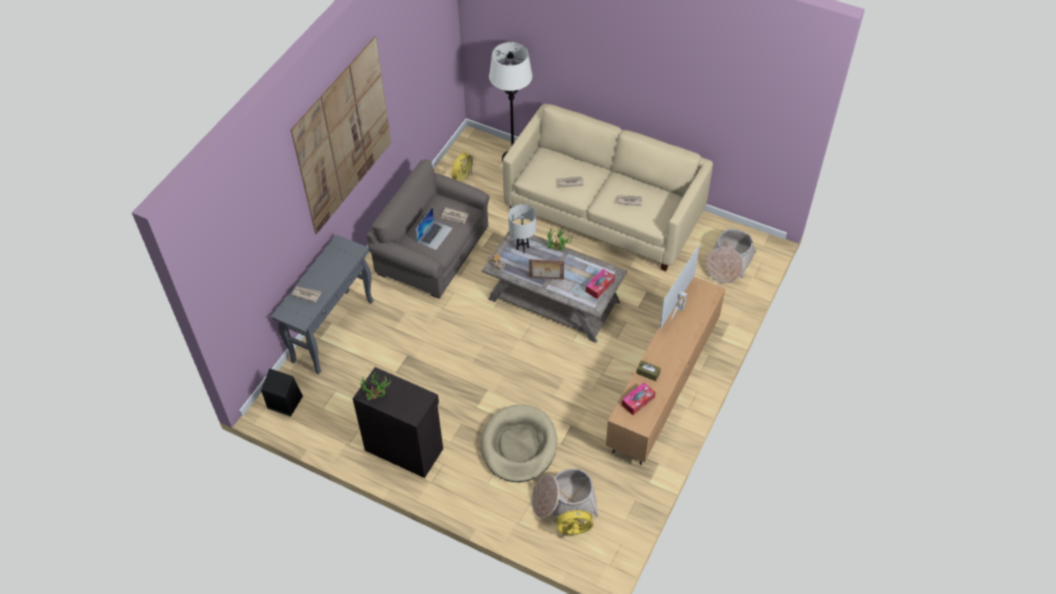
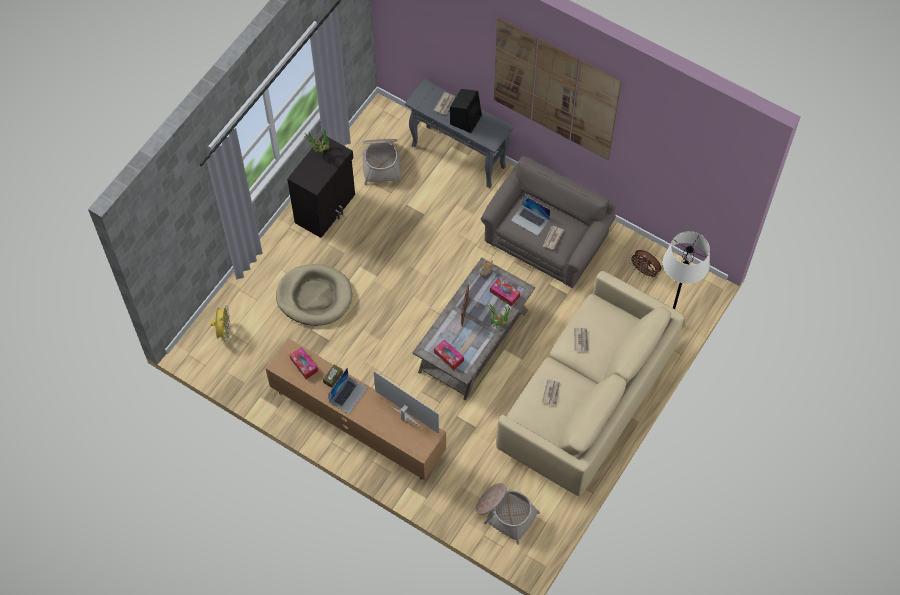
camera: 95 degrees right, 10 degrees up
(284, 402) = (386, 121): black speaker -> black speaker (466, 119)
(463, 178) = (644, 271): yellow fan -> brown fan
(522, 248) = (504, 294): white table lamp -> tissue box
(564, 501) = (254, 326): basket -> basket (381, 162)
(665, 357) = (348, 395): none -> laptop

